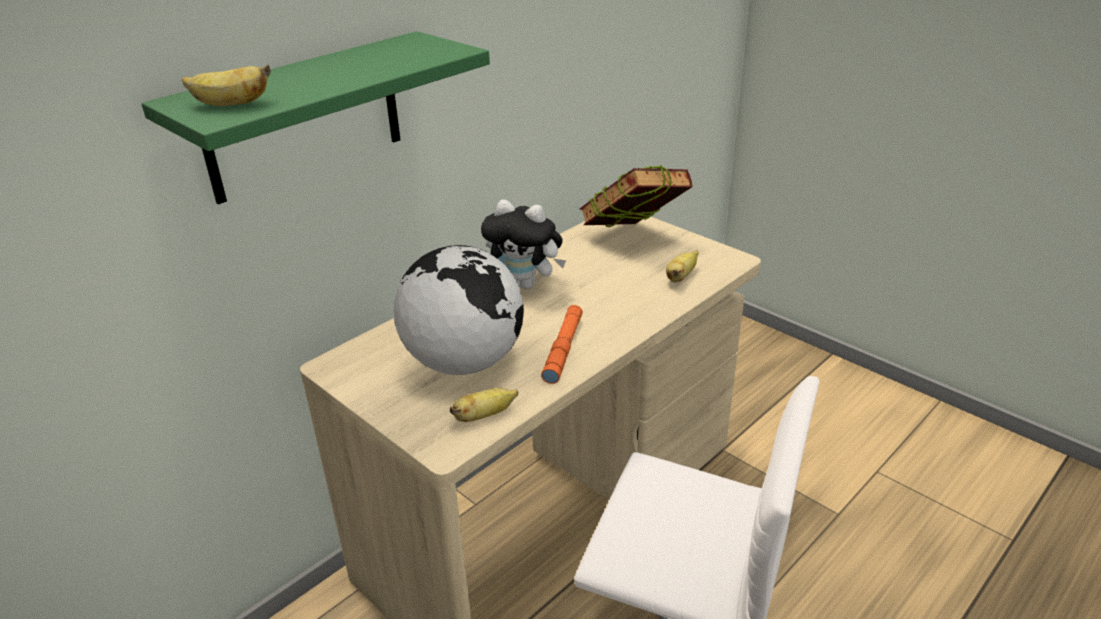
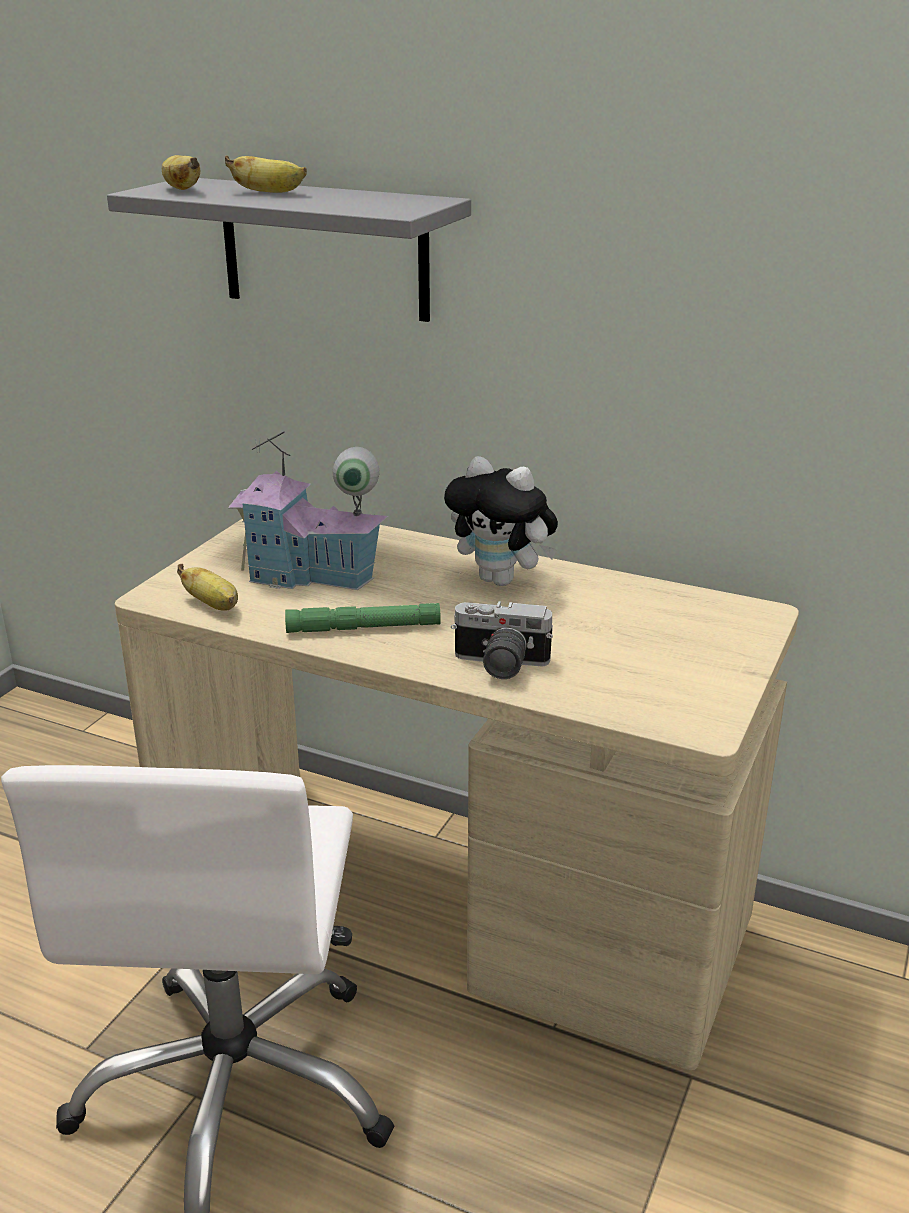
camera: 70 degrees right, 5 degrees down
(304, 117) = (324, 249): green shelf -> grey shelf
(464, 362) = (309, 576): globe -> toy house
(526, 284) = (502, 580): plush toy -> plush toy turned 60 degrees counterclockwise
(563, 349) = (363, 627): orange flashlight -> green flashlight
(633, 239) = (692, 633): book -> none
(641, 306) = (499, 665): none -> camera
(681, 277) = (607, 686): banana -> banana (270, 192)

